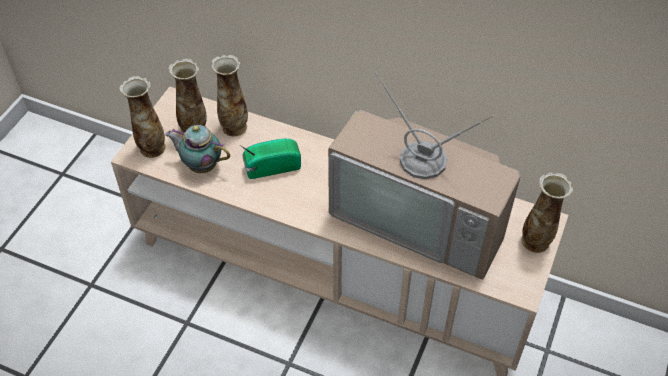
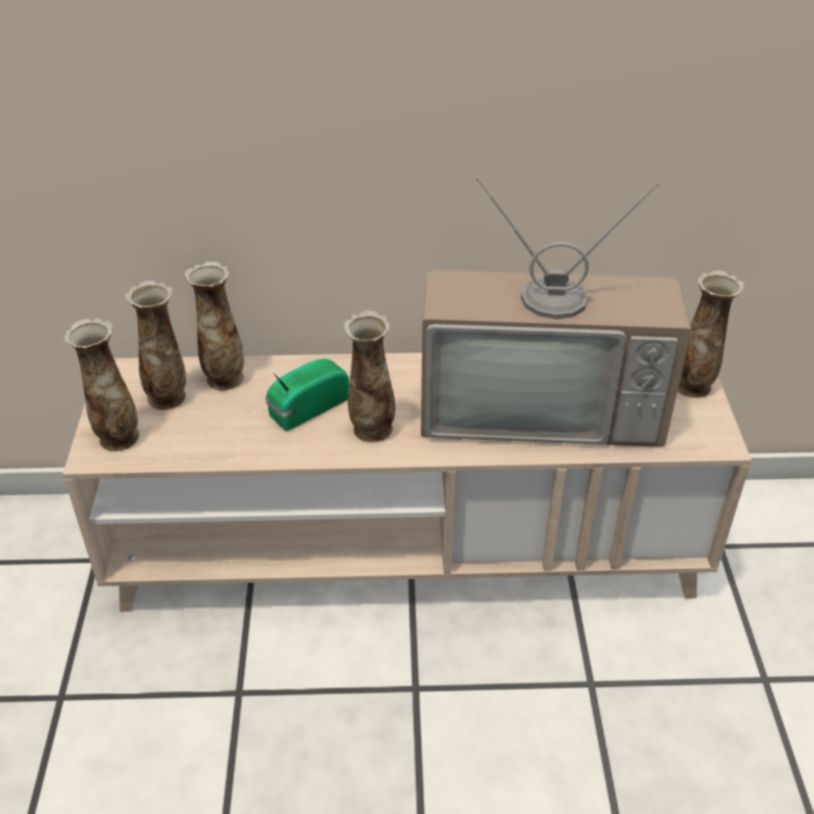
camera: 25 degrees left, 10 degrees down
(201, 165) = (205, 437): teapot -> none
(301, 197) = (371, 430): none -> vase

